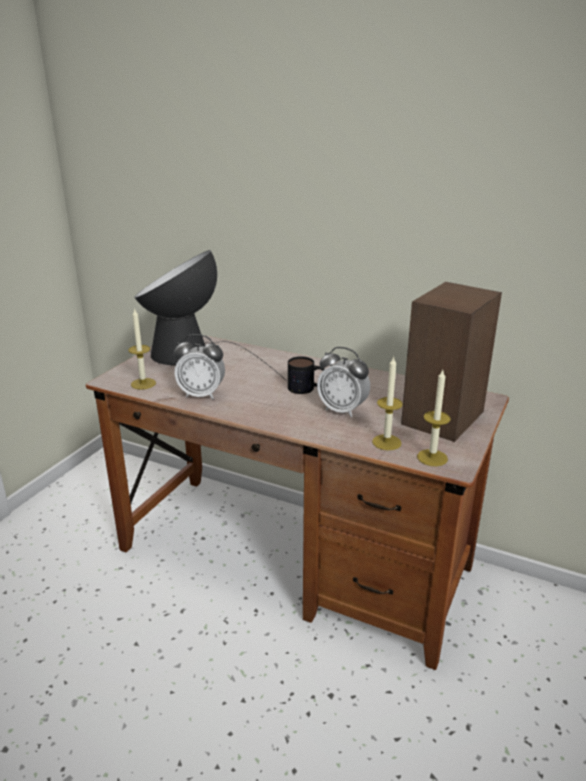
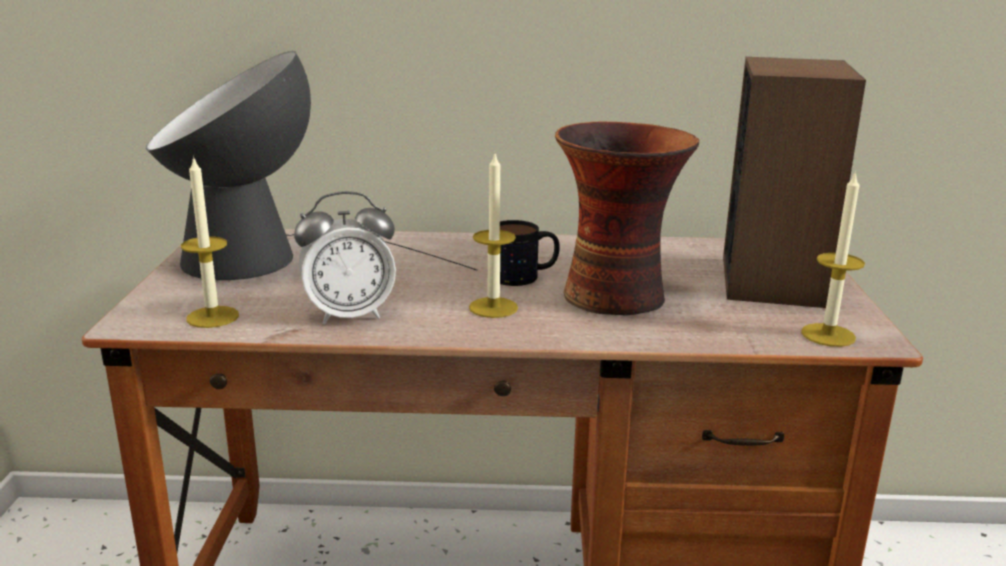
camera: 25 degrees left, 5 degrees down
(342, 410) = (617, 296): alarm clock -> vase
(386, 442) = (738, 327): candle -> candle (493, 307)

